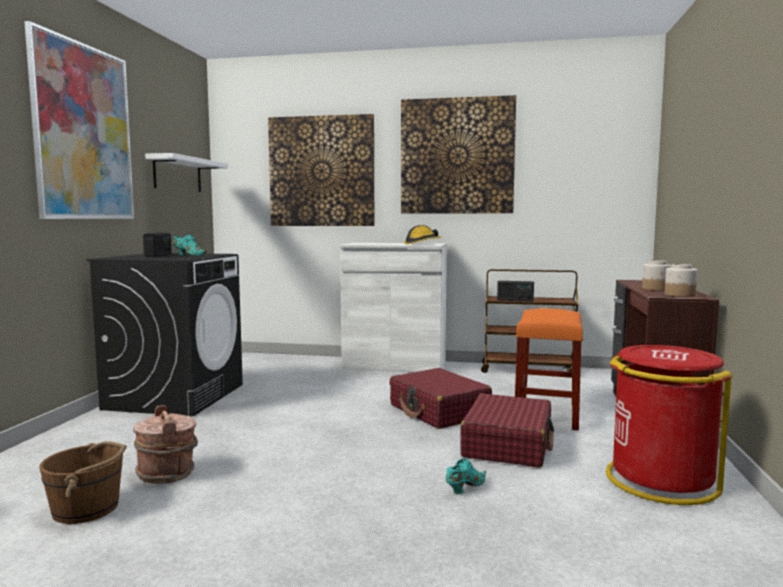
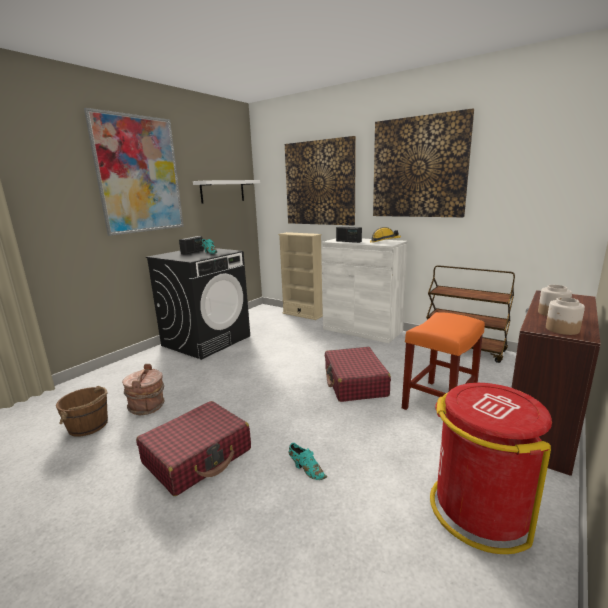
camera: 25 degrees right, 10 degrees up
(295, 357) = (302, 314): none -> beige bookcase
(465, 488) = (306, 469): turquoise shoe -> turquoise shoe turned 60 degrees clockwise
(508, 444) = (378, 430): red suitcase -> red suitcase (198, 456)
(515, 300) = (454, 293): radio -> radio (348, 241)

